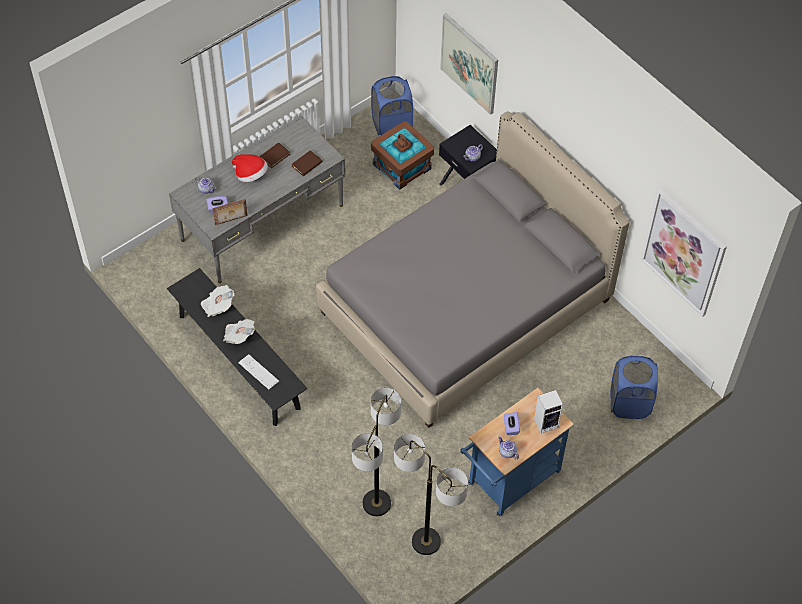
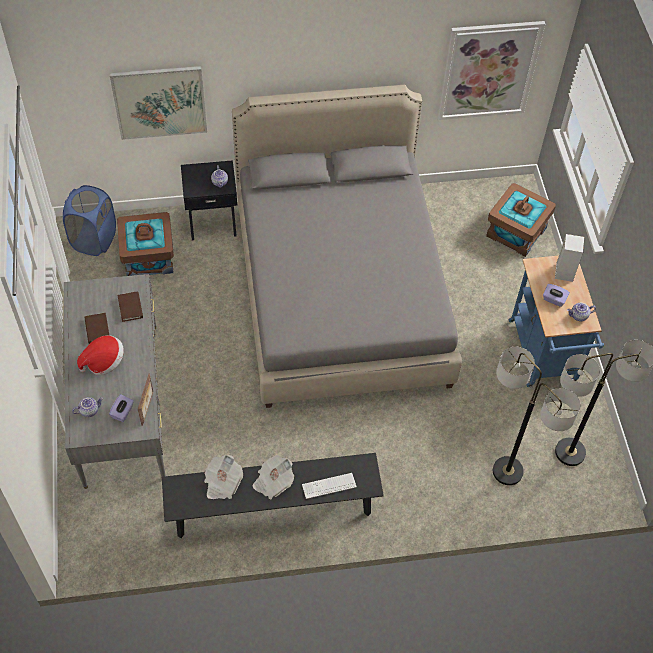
camera: 60 degrees left, 0 degrees up
(629, 403) = (516, 231): blue laundry basket -> brown storage box

